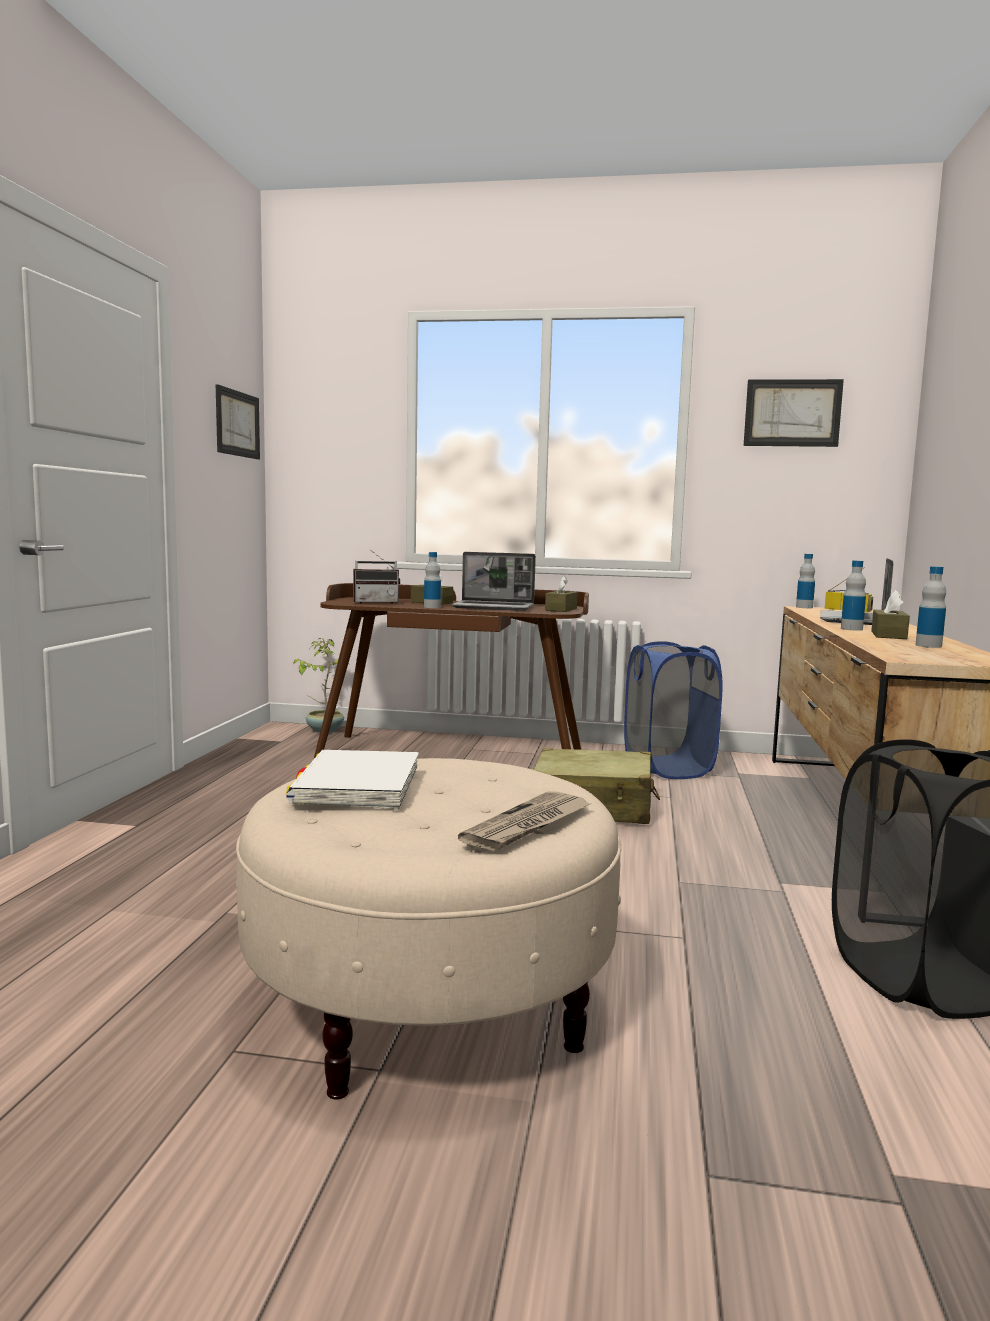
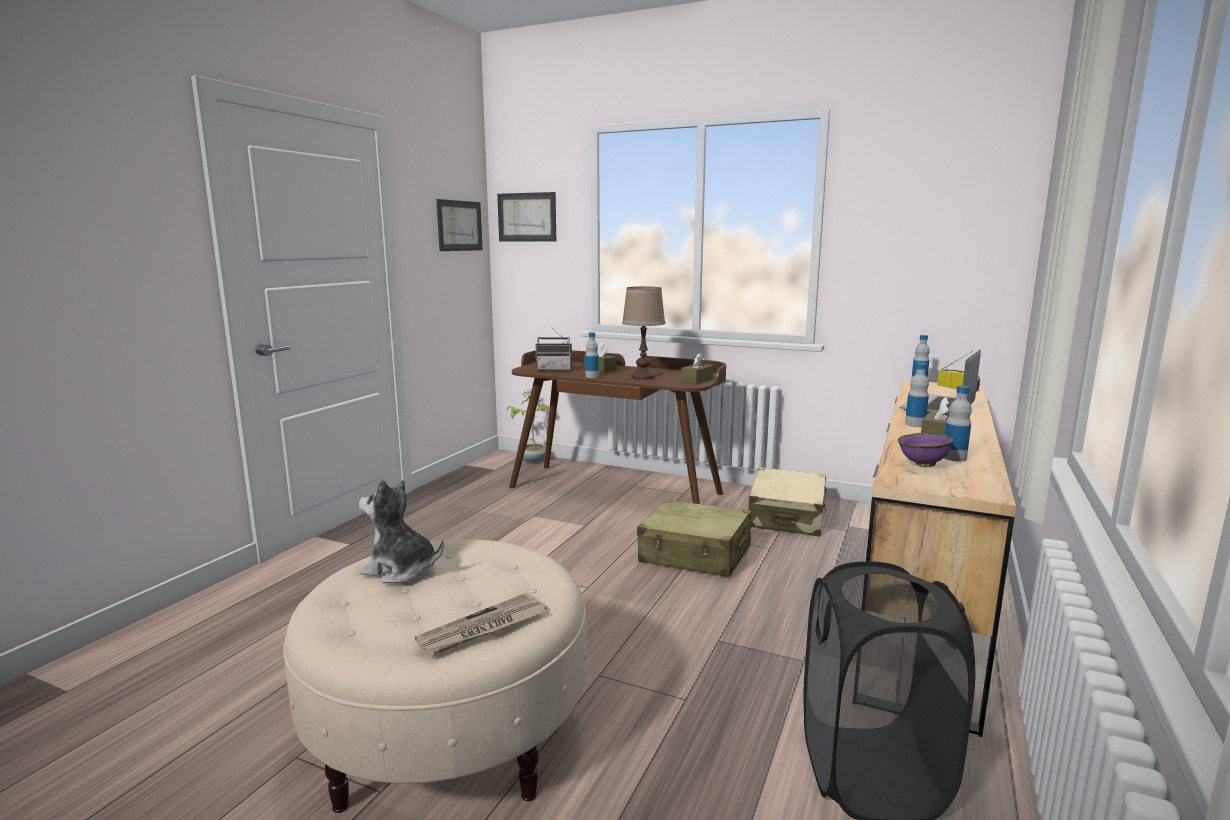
camera: 15 degrees right, 5 degrees up
(357, 786) = (400, 570): white book -> plush toy
(494, 607) = (643, 377): laptop -> brown table lamp
(667, 768) = (787, 516): blue laundry basket -> beige suitcase
(792, 413) = (919, 203): picture -> picture (527, 217)
(909, 650) = (923, 465): none -> purple bowl

